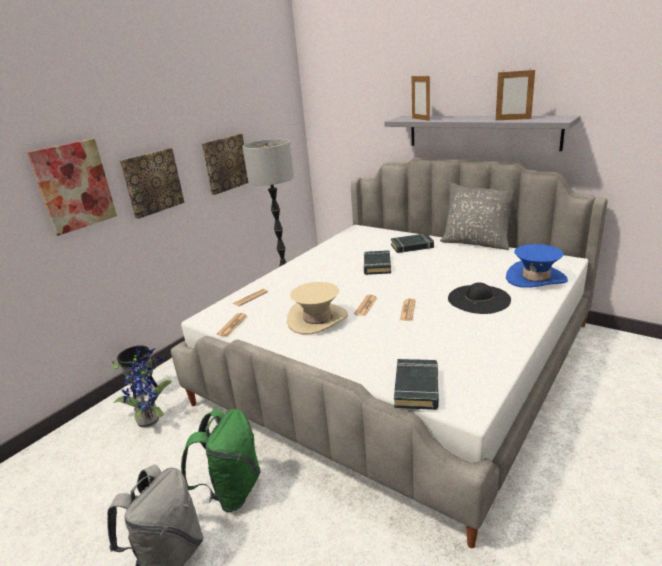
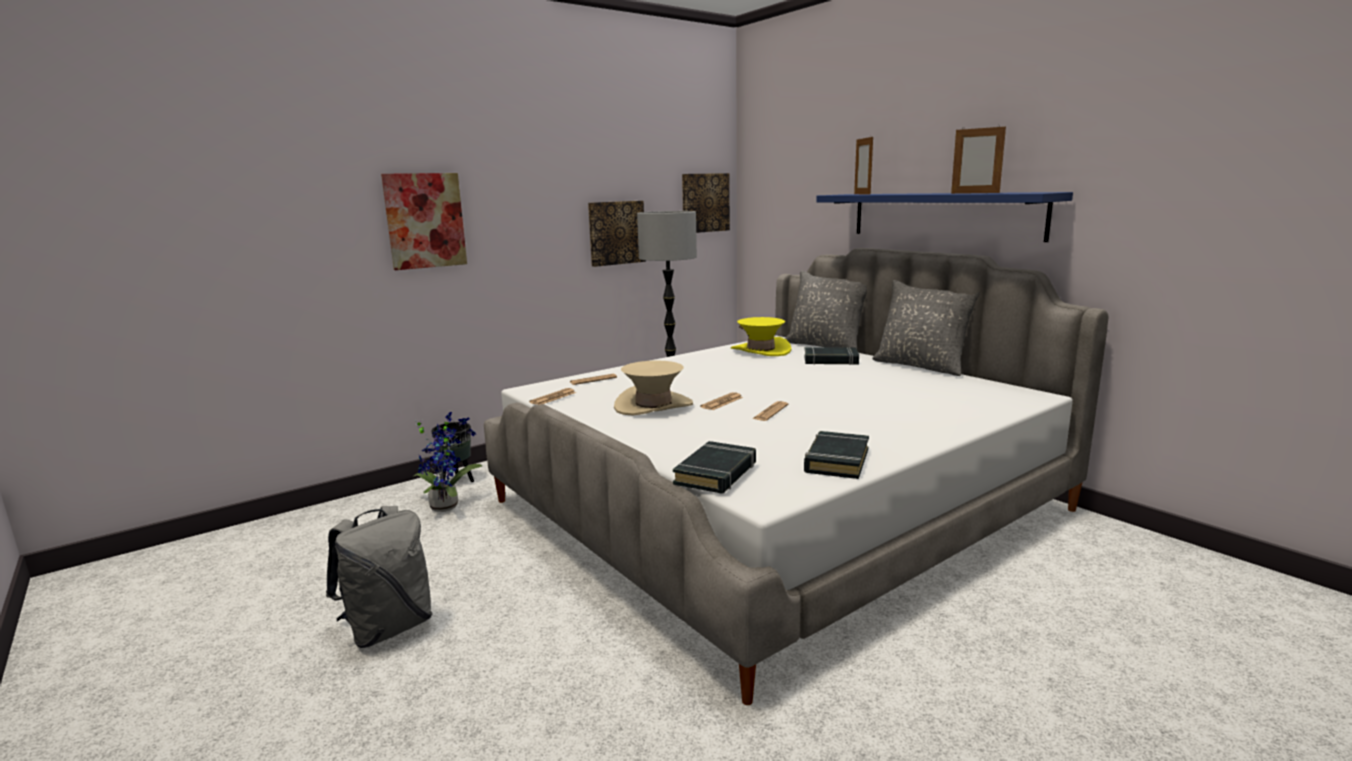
camera: 15 degrees right, 10 degrees down
(152, 182) = (517, 236): picture -> picture (704, 203)
(231, 491) = (492, 586): green backpack -> none
(355, 243) = (760, 350): none -> yellow hat
(377, 265) = (769, 371): black book -> black book (836, 460)
(398, 231) = (825, 346): none -> grey pillow
(479, 299) = (874, 414): black hat -> none
(481, 132) = (943, 215): grey shelf -> blue shelf
(535, 278) = (973, 406): blue hat -> none

